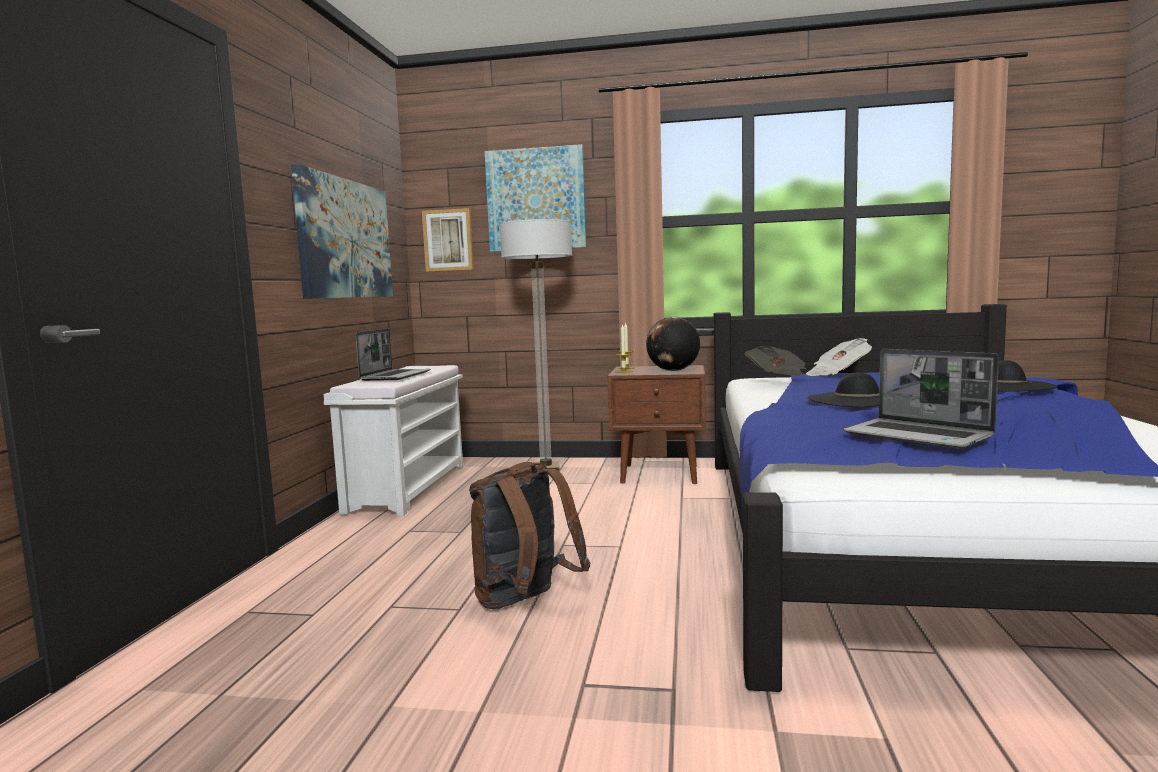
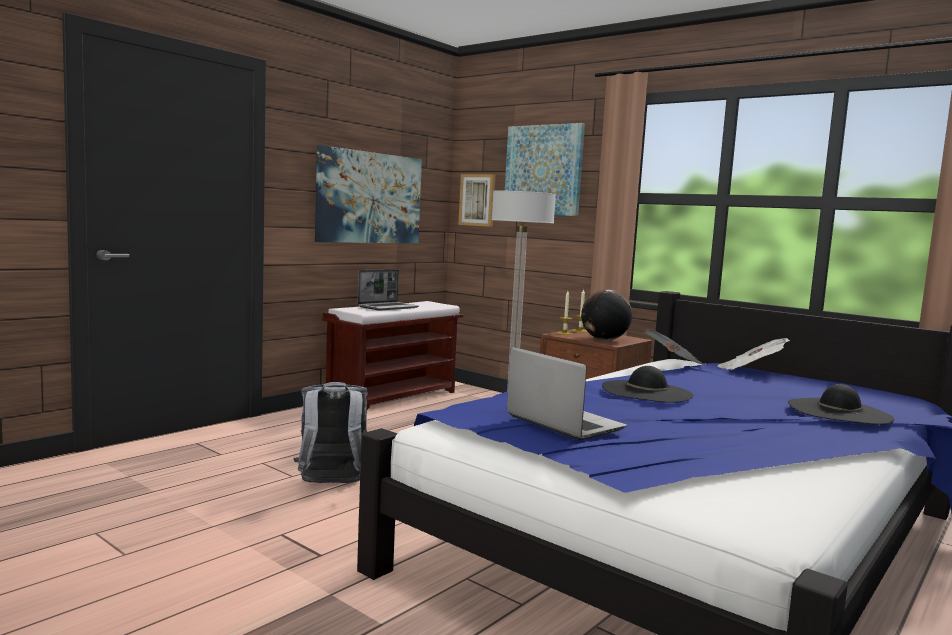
camera: 30 degrees right, 0 degrees up
(408, 488) = (393, 397): white bench -> brown bench
(525, 603) = (331, 485): brown backpack -> grey backpack
(919, 436) = (562, 423): laptop -> laptop turned 150 degrees clockwise

